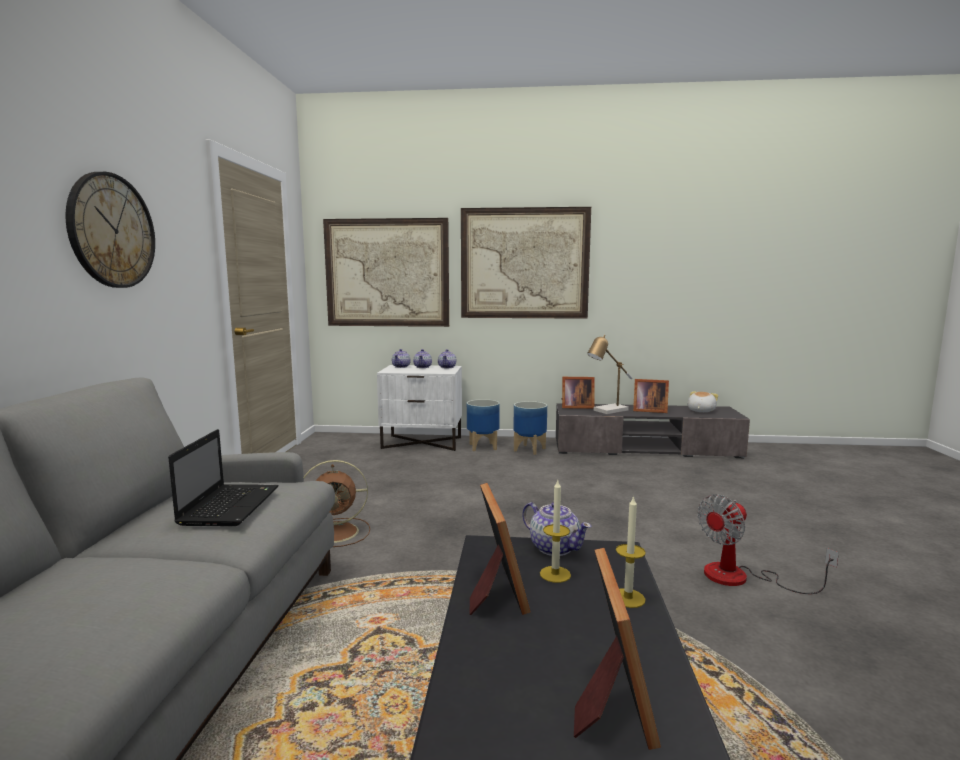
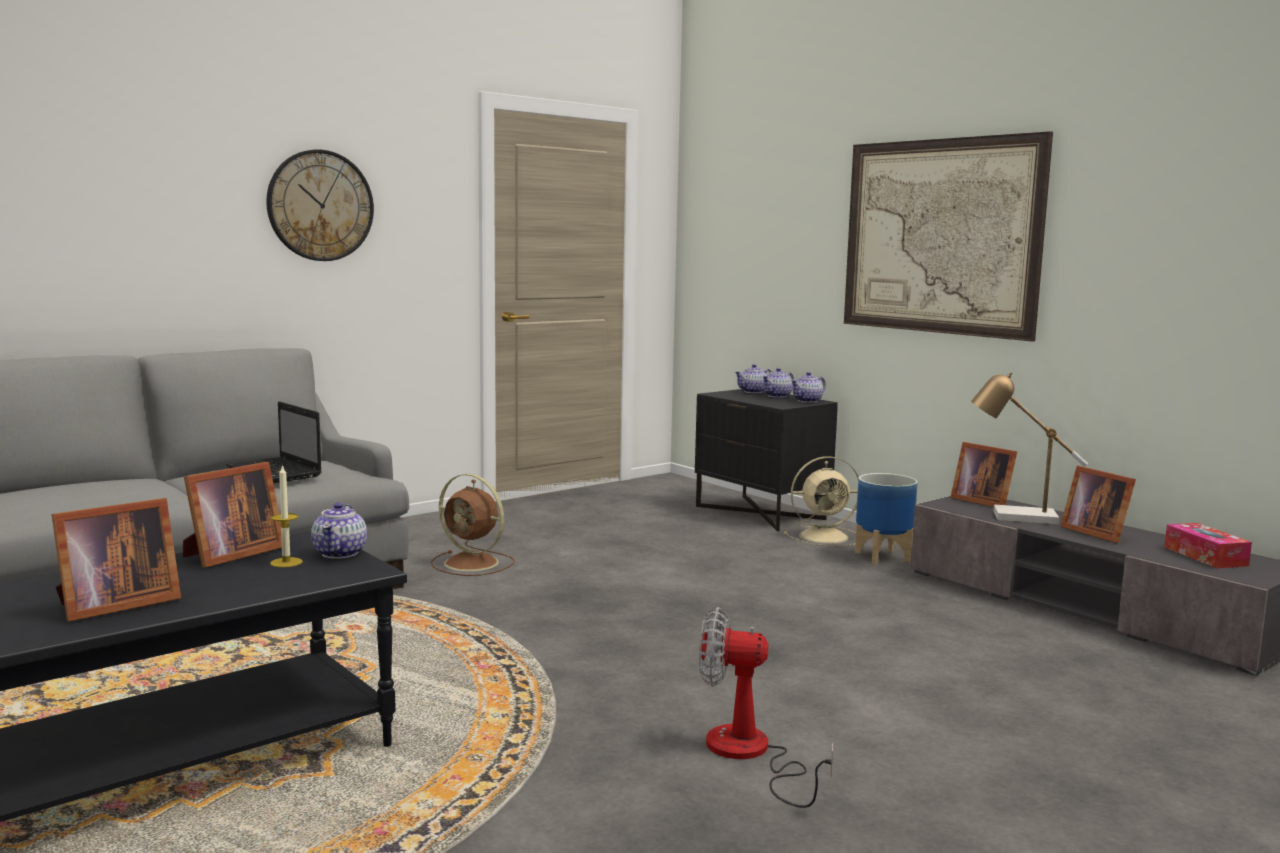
camera: 45 degrees right, 0 degrees up
(230, 505) = (276, 473): laptop -> laptop turned 90 degrees clockwise
(387, 273) = (760, 248): picture -> none
(422, 442) = (761, 512): white nightstand -> black nightstand
(482, 447) = (826, 536): planter -> beige fan
(628, 598) = (275, 587): candle -> none
(700, 411) = (1205, 556): plush toy -> tissue box

